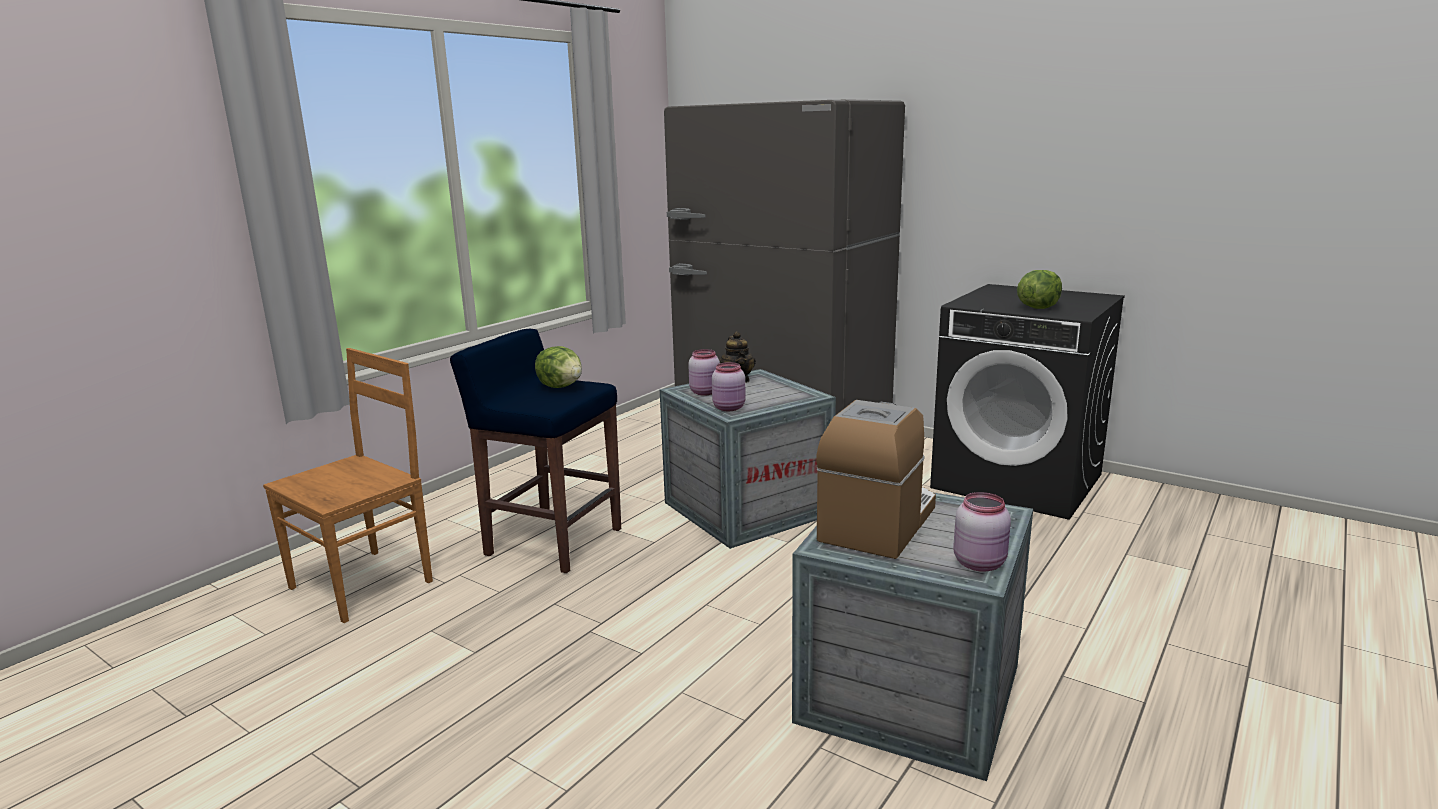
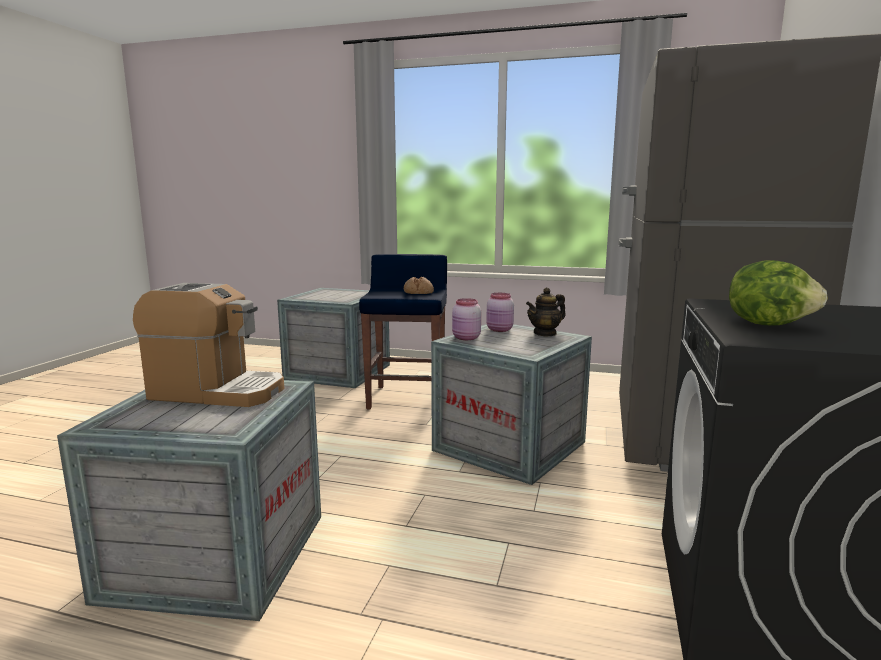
camera: 70 degrees right, 5 degrees down
(365, 583) = (337, 372): brown chair -> crate
(561, 386) = (418, 292): lettuce -> bread
(980, 563) = (124, 426): pink jar -> none

